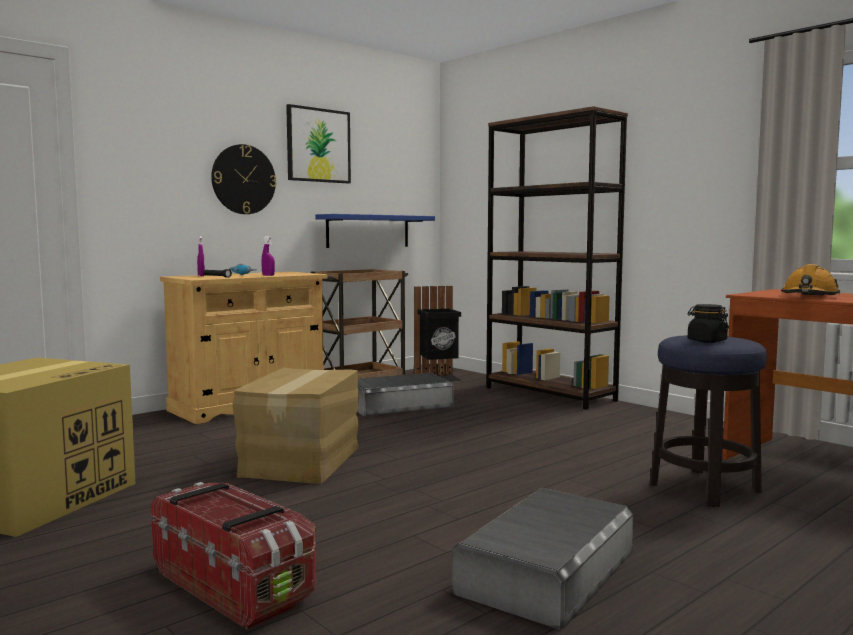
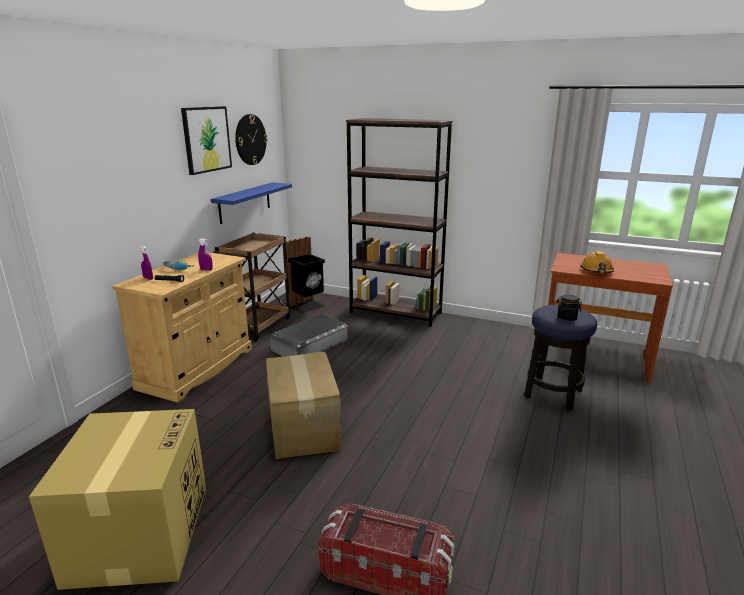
camera: 25 degrees left, 15 degrees up
(243, 179) = (158, 182): wall clock -> wall clock (250, 139)
(546, 571) = (539, 494): grey storage box -> none

